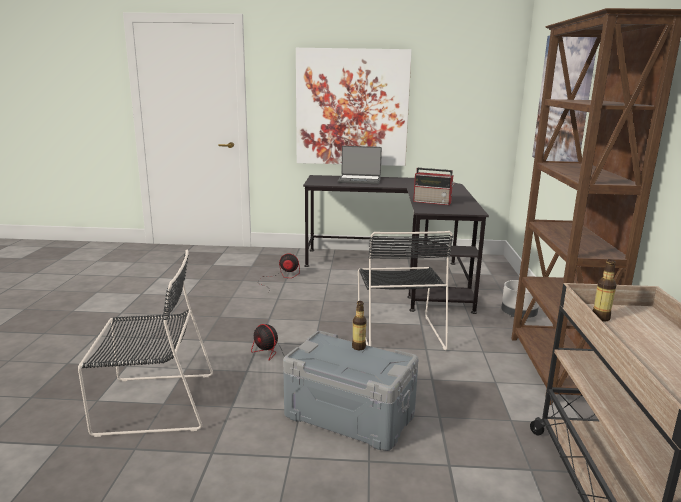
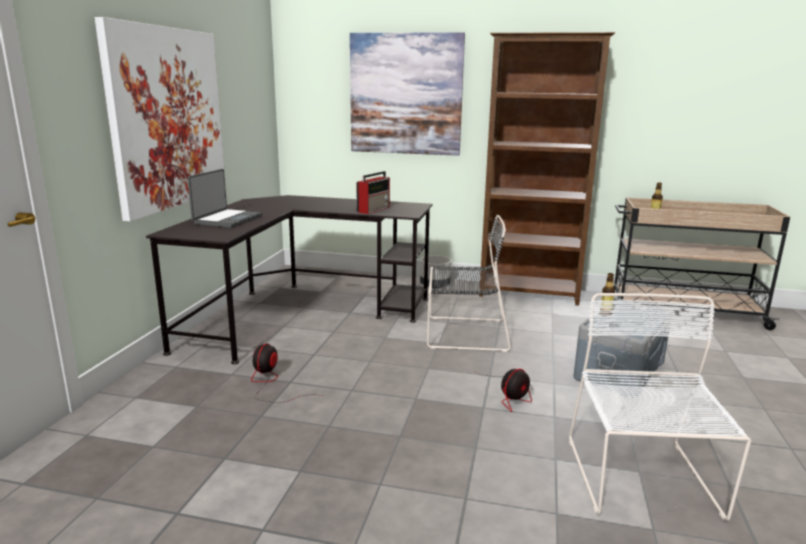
camera: 80 degrees left, 0 degrees up
(152, 403) = (642, 480): black chair -> white chair

